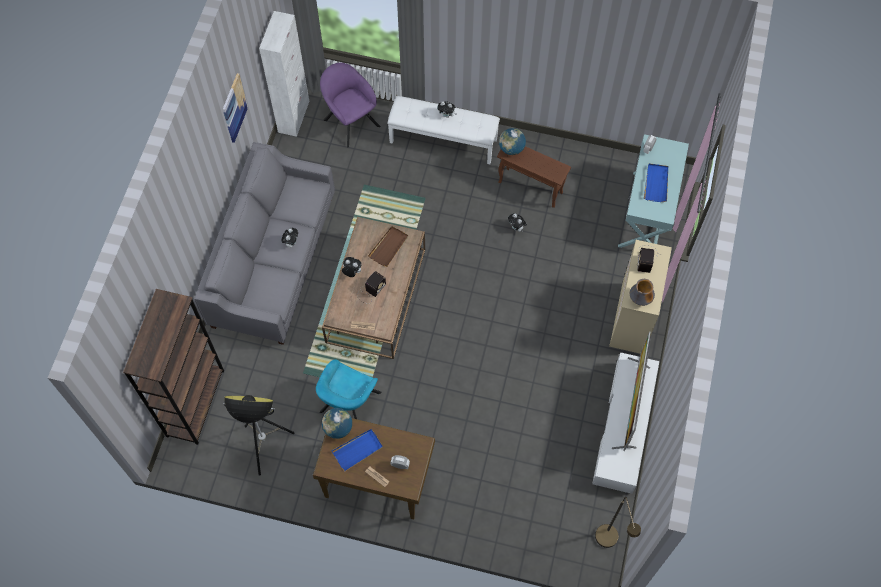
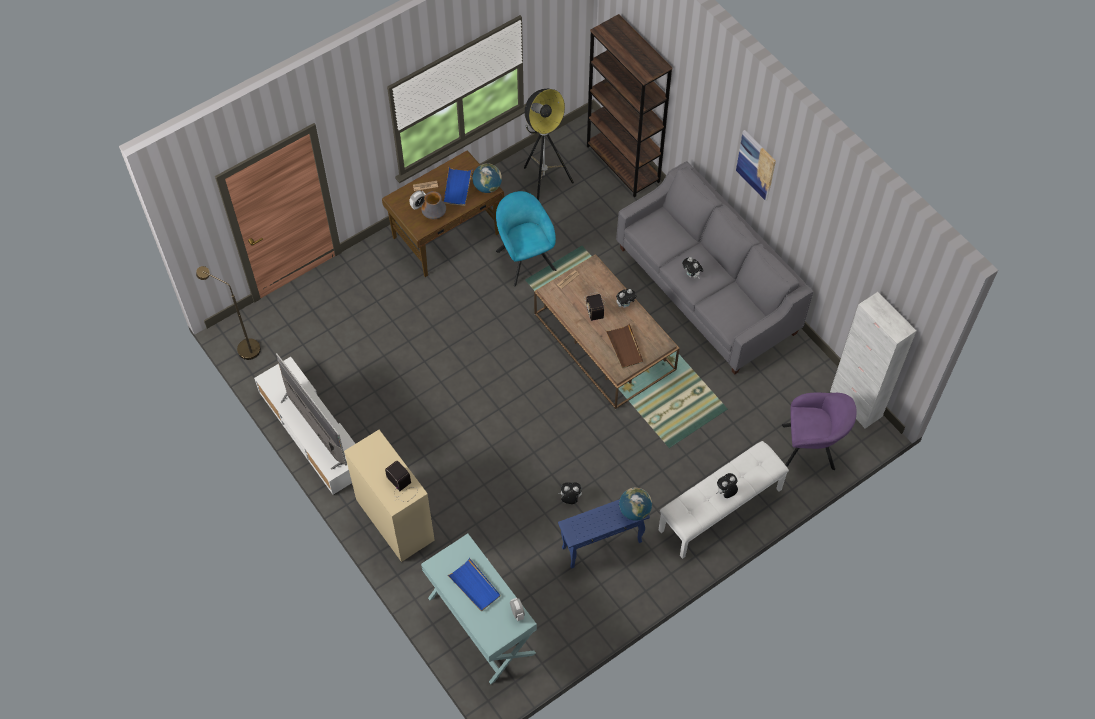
camera: 130 degrees right, 5 degrees down
(234, 108) = (822, 233): picture -> picture (756, 165)
(530, 187) = (601, 544): brown side table -> blue side table
(640, 299) = (371, 448): vase -> vase (434, 215)

